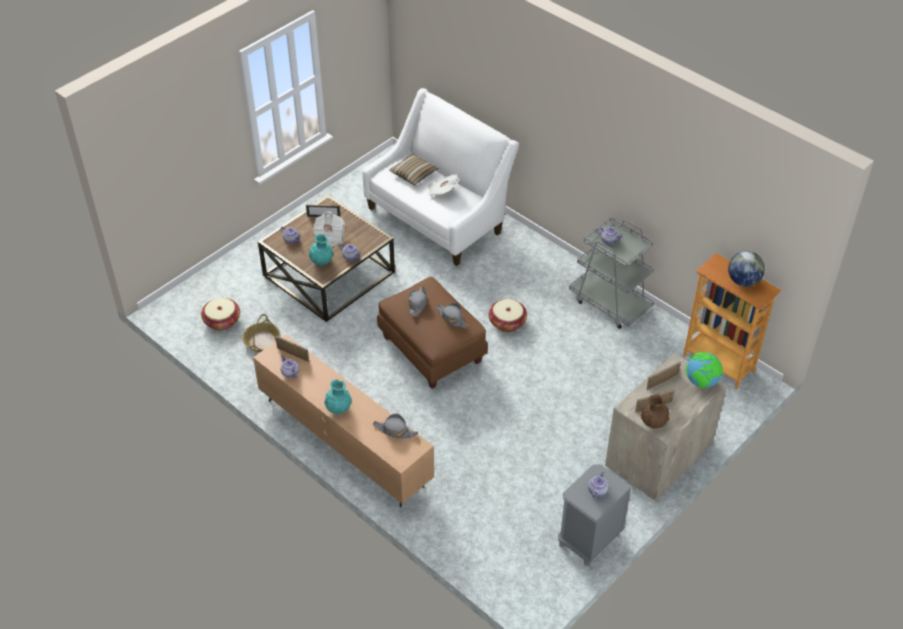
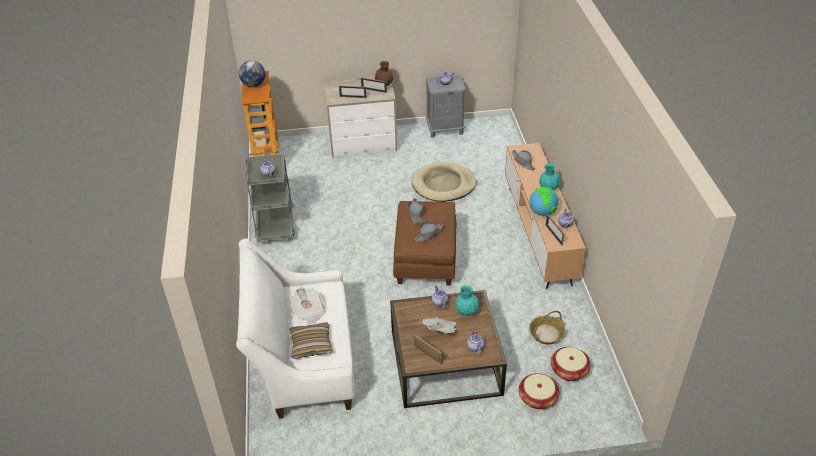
camera: 140 degrees left, 5 degrees down
(502, 448) = (443, 184): none -> beige dog bed
(507, 322) = (355, 249): basket -> basket (537, 398)
(701, 382) = (333, 88): globe -> globe (542, 212)

